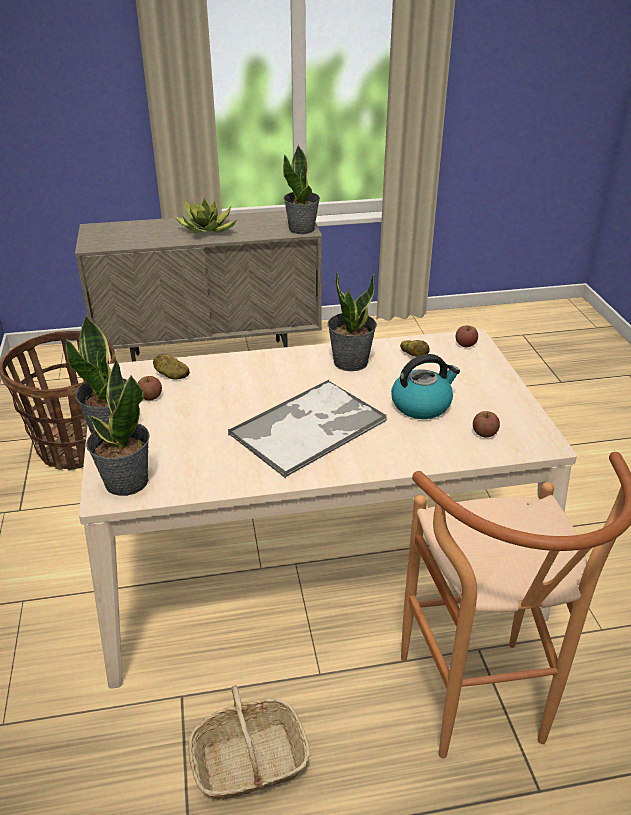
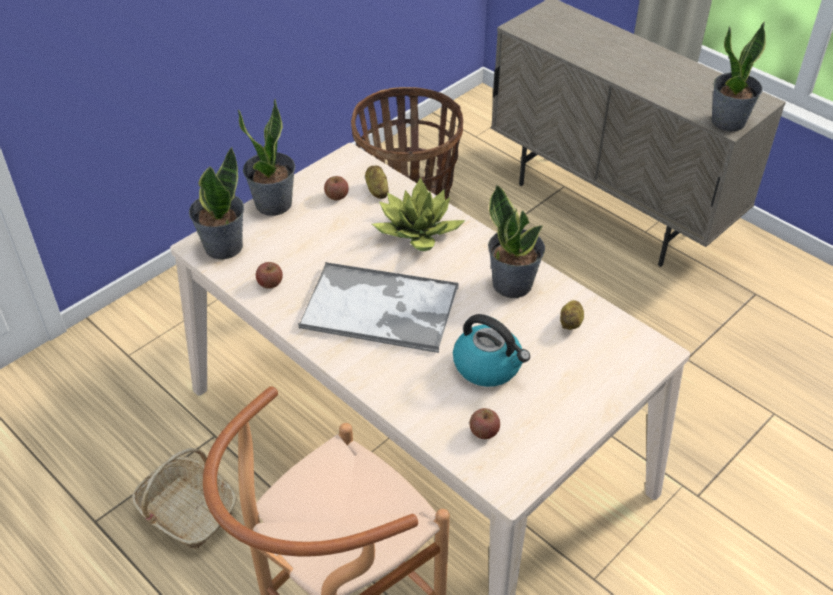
camera: 55 degrees right, 10 degrees up
(207, 230) = (639, 68): potted plant -> potted plant (418, 232)
(465, 344) = (638, 351): apple -> apple (270, 283)

